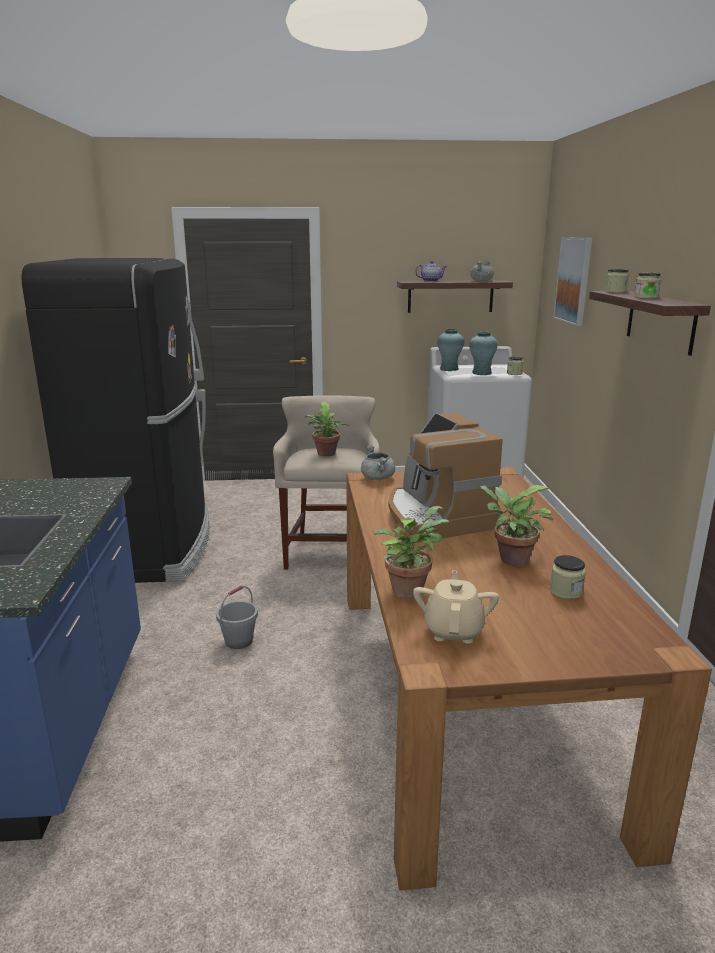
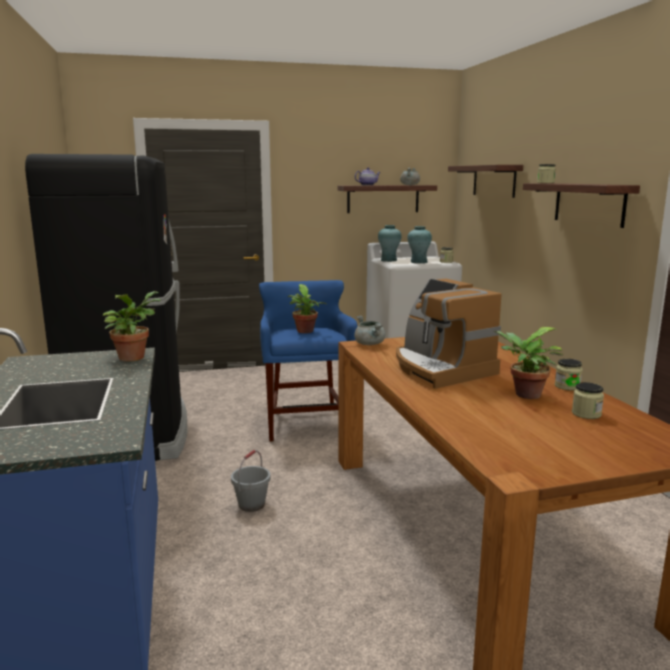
camera: 10 degrees left, 5 degrees down
(330, 551) = (306, 423): beige stool -> blue stool
(408, 588) = (454, 421): potted plant -> potted plant (133, 357)
(453, 631) = (515, 448): beige teapot -> none
(574, 280) = (494, 180): picture -> shelf
(646, 297) = (579, 183): jar -> jar (567, 386)

